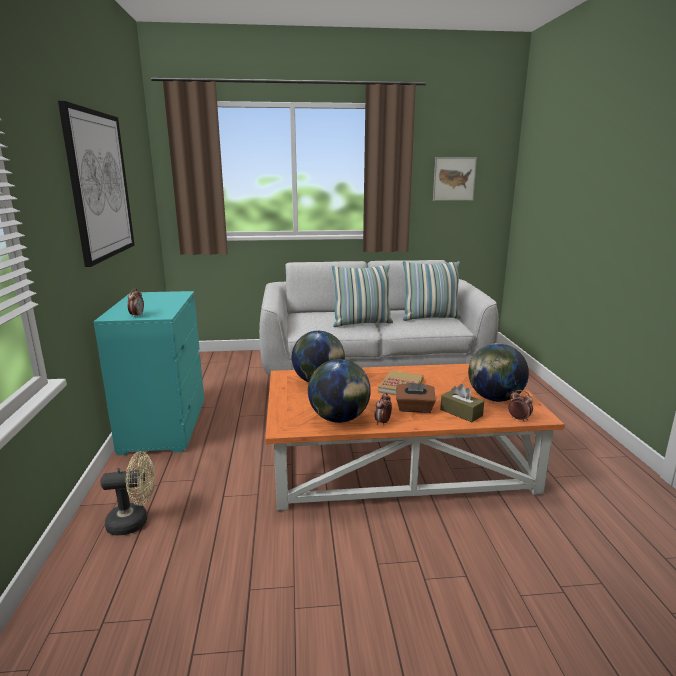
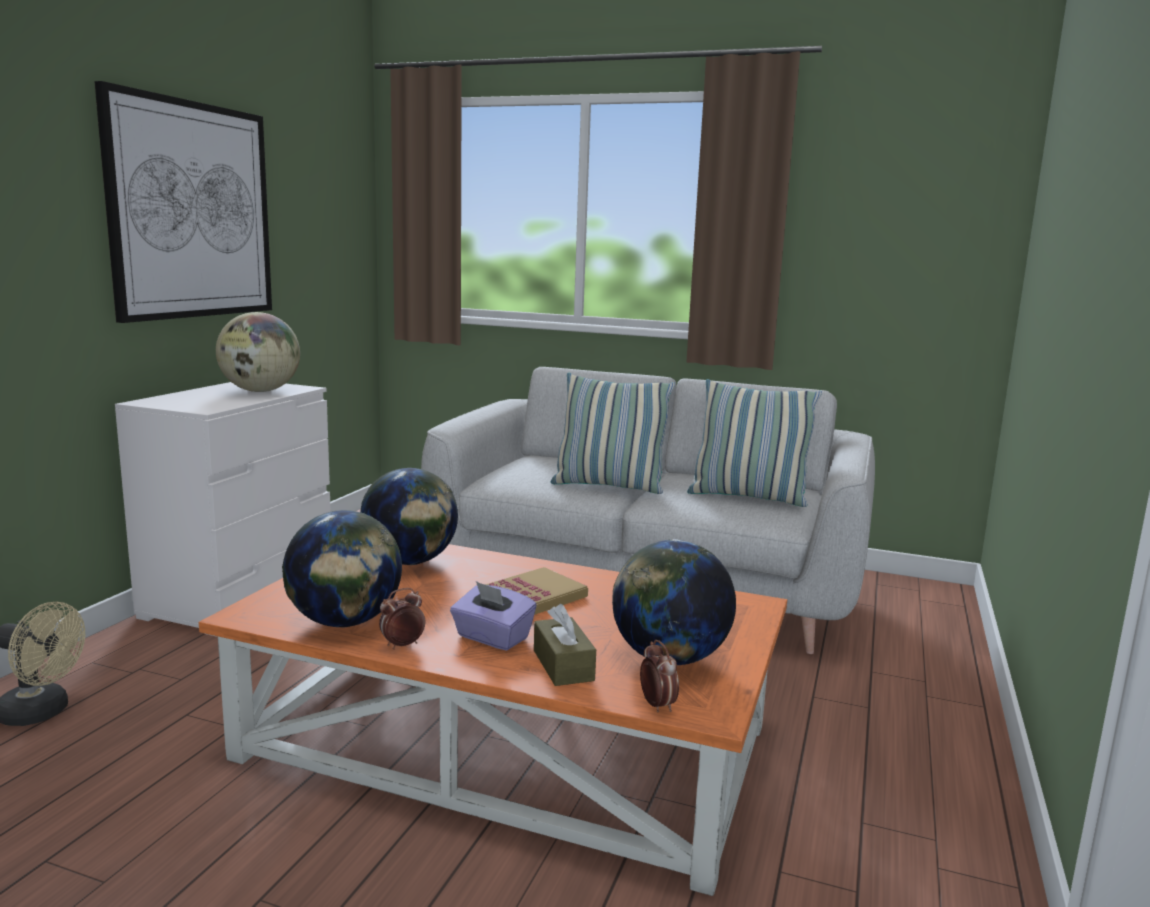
camera: 25 degrees right, 5 degrees down
(137, 315) = (177, 405): alarm clock -> none
(163, 299) = (260, 391): none -> globe
(164, 426) = (241, 595): turquoise dresser -> white dresser
(414, 408) = (492, 638): brown tissue box -> purple tissue box
(454, 179) = (885, 234): picture -> none

